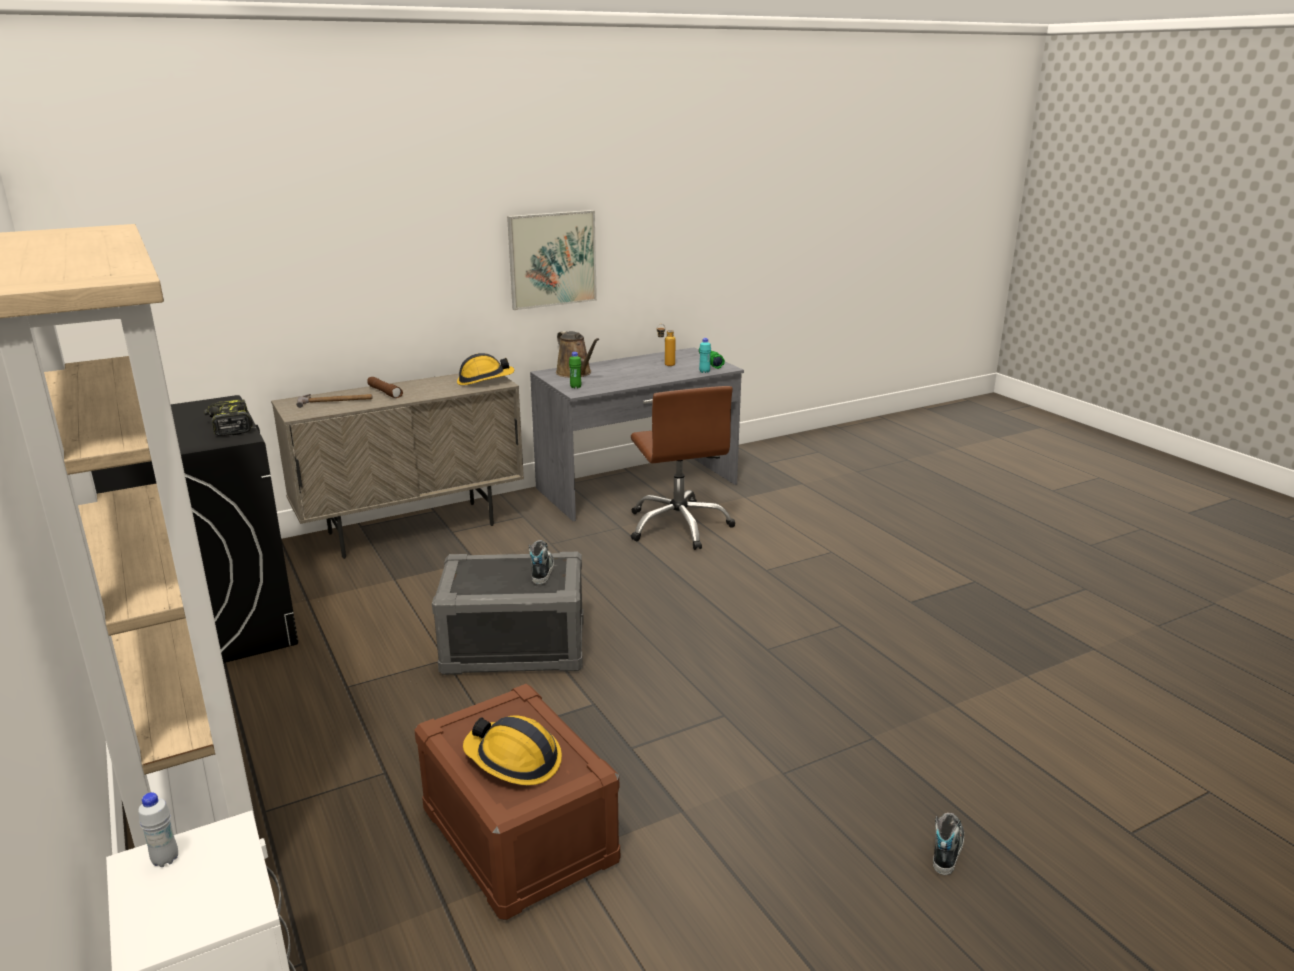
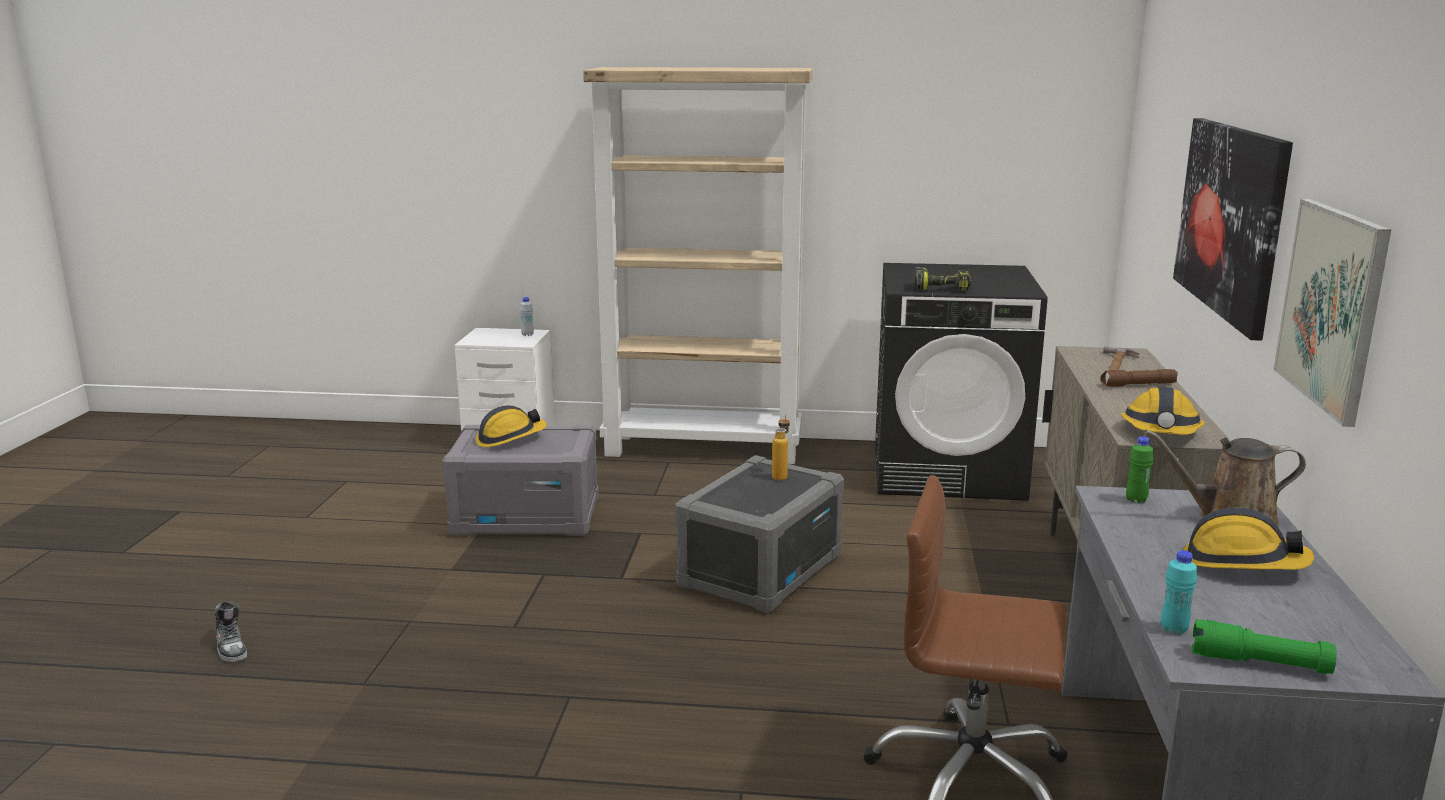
camera: 125 degrees right, 5 degrees down
(389, 257) = (1230, 219): none -> picture
(517, 835) = (527, 516): brown storage box -> grey storage box
(542, 570) = (751, 501): shoe -> none
(625, 369) = (1242, 563): none -> hard hat
(665, 365) = (1255, 607): bottle -> bottle (781, 475)

